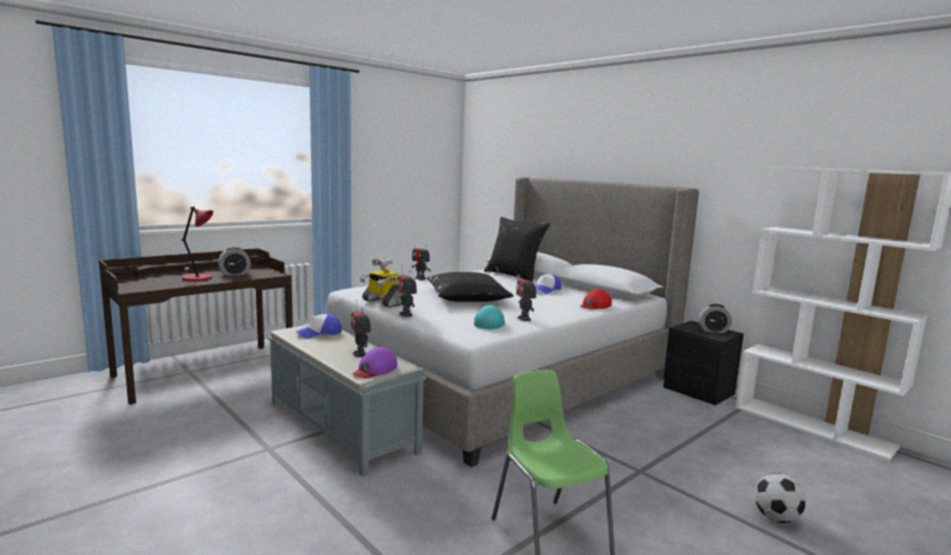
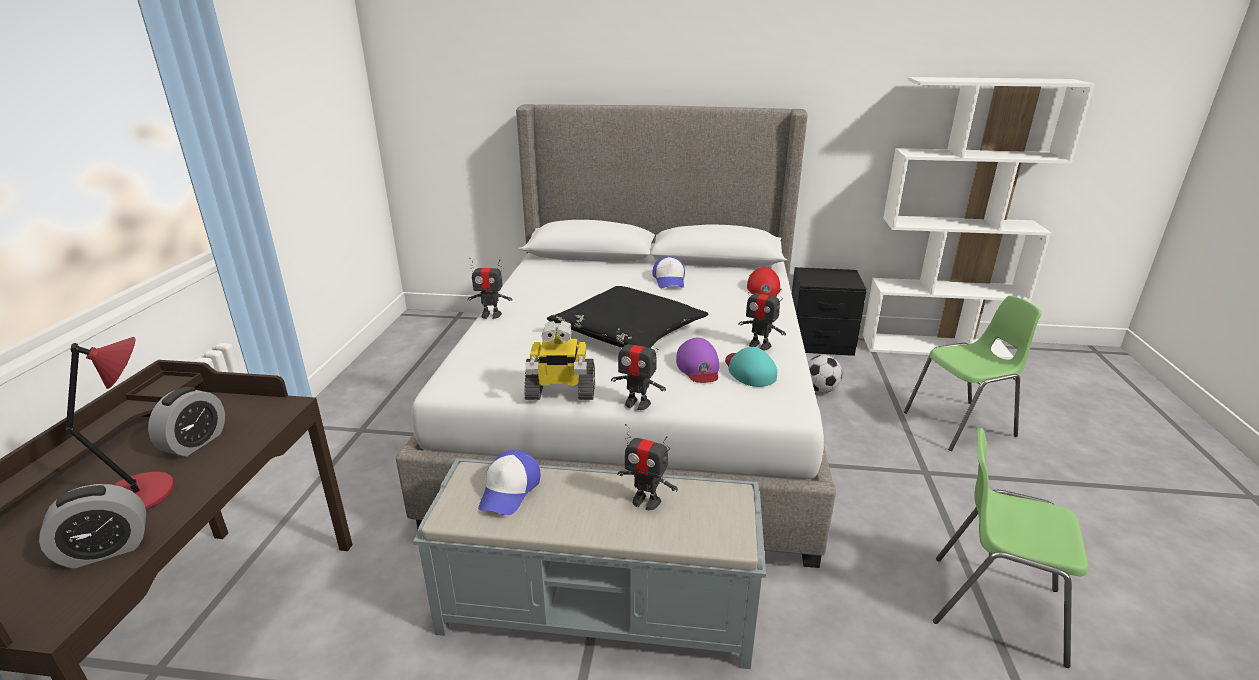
camera: 40 degrees left, 15 degrees up
(375, 369) = (720, 520): purple cap -> purple cap (698, 367)
(514, 275) = (583, 264): black pillow -> none
(713, 330) = (834, 275): alarm clock -> alarm clock (106, 550)
(730, 466) = (961, 425): none -> green chair
(776, 518) = (1053, 464): football -> football (820, 389)

